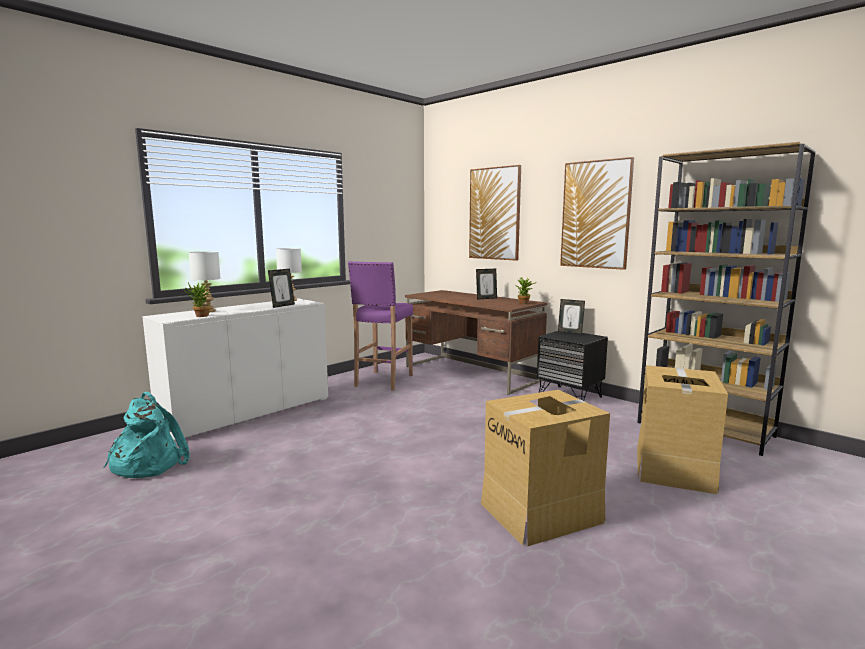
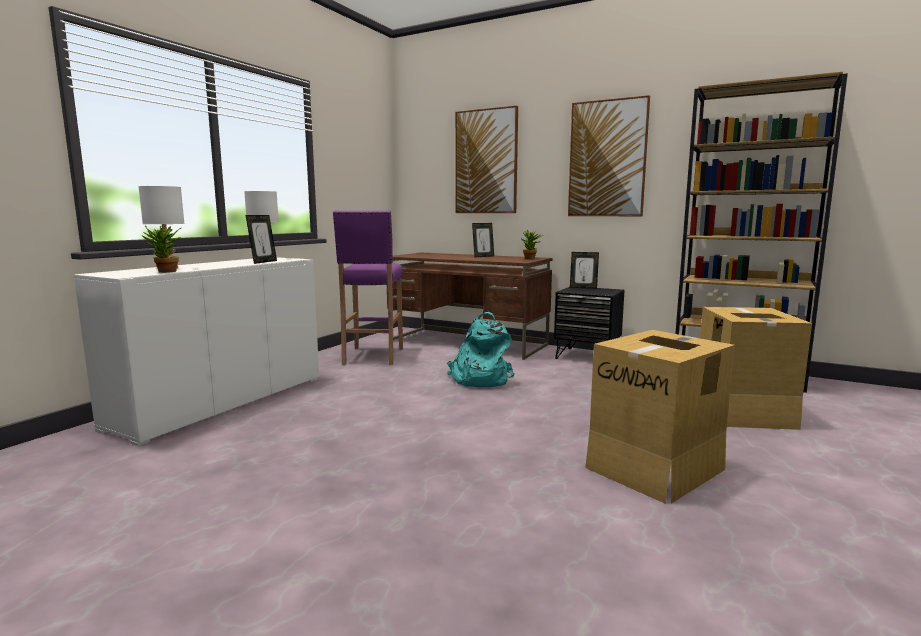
camera: 15 degrees left, 0 degrees up
(148, 464) = (115, 476): turquoise backpack -> turquoise backpack (479, 379)

